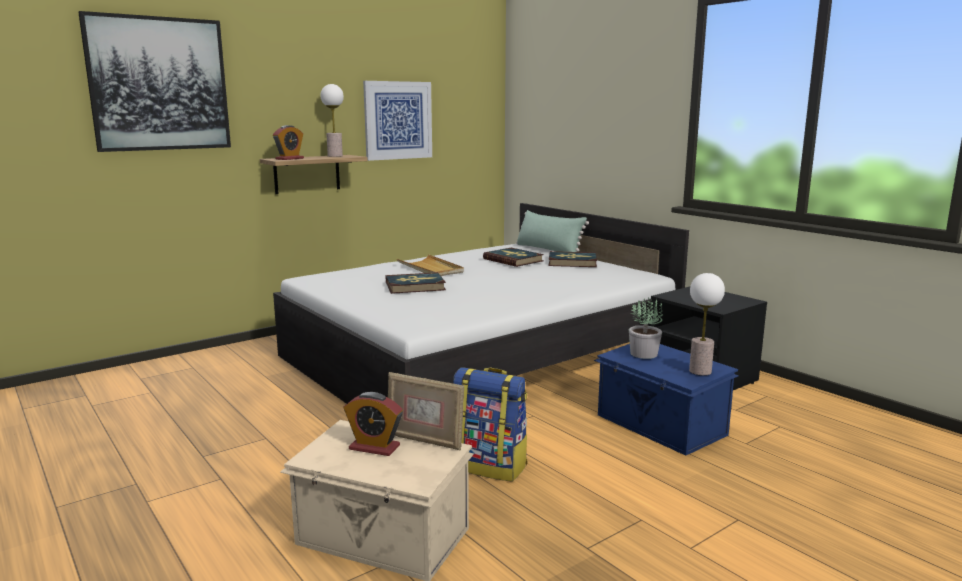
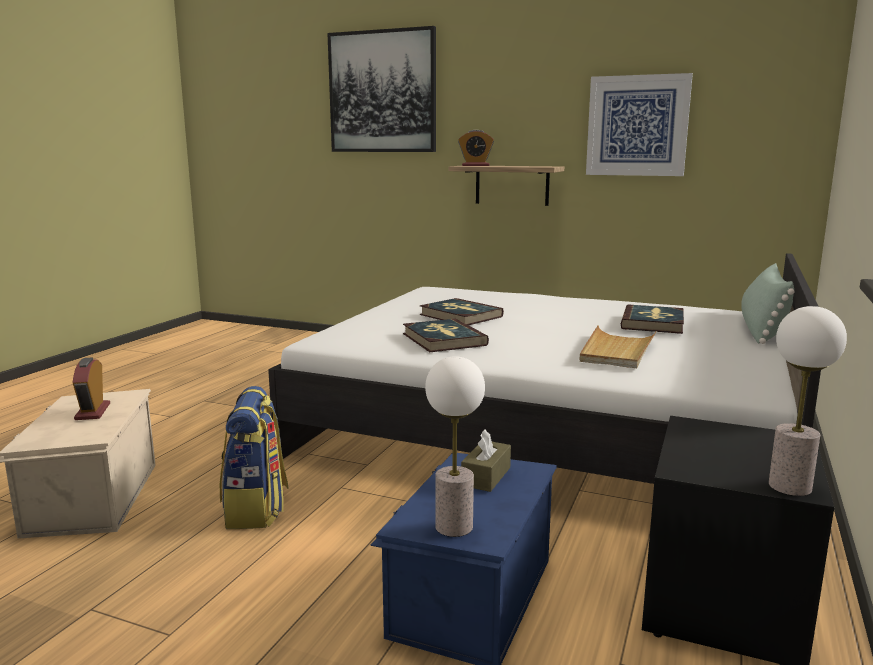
camera: 60 degrees right, 0 degrees up
(335, 156) = (533, 166): table lamp -> table lamp (789, 487)
(424, 440) = (111, 424): picture frame -> none
(430, 269) = (541, 308): beige tray -> beige tray (617, 351)
(572, 262) = (722, 346): book -> book (443, 339)
(644, 354) = (486, 476): potted plant -> brown tissue box

